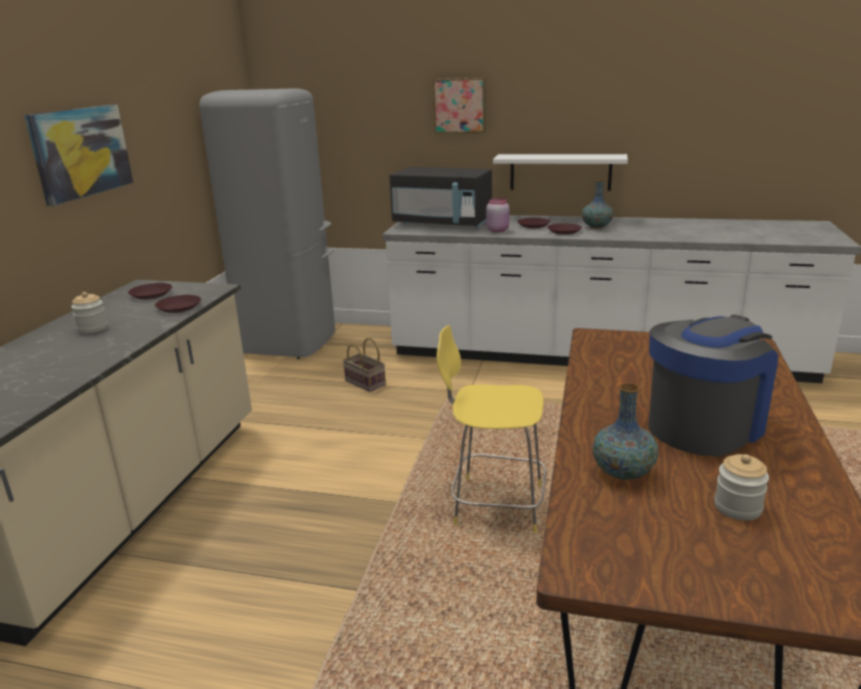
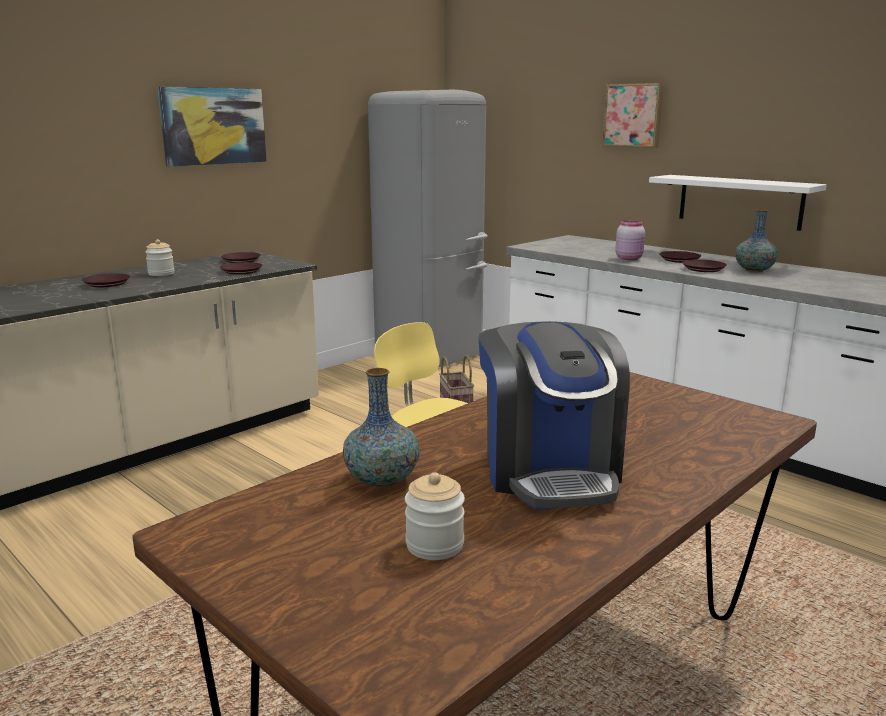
camera: 30 degrees right, 5 degrees down
(54, 355) = (107, 284): none -> brown plate
(442, 223) = (583, 246): black microwave -> none
(704, 425) = (549, 471): coffee machine -> coffee machine turned 90 degrees clockwise

